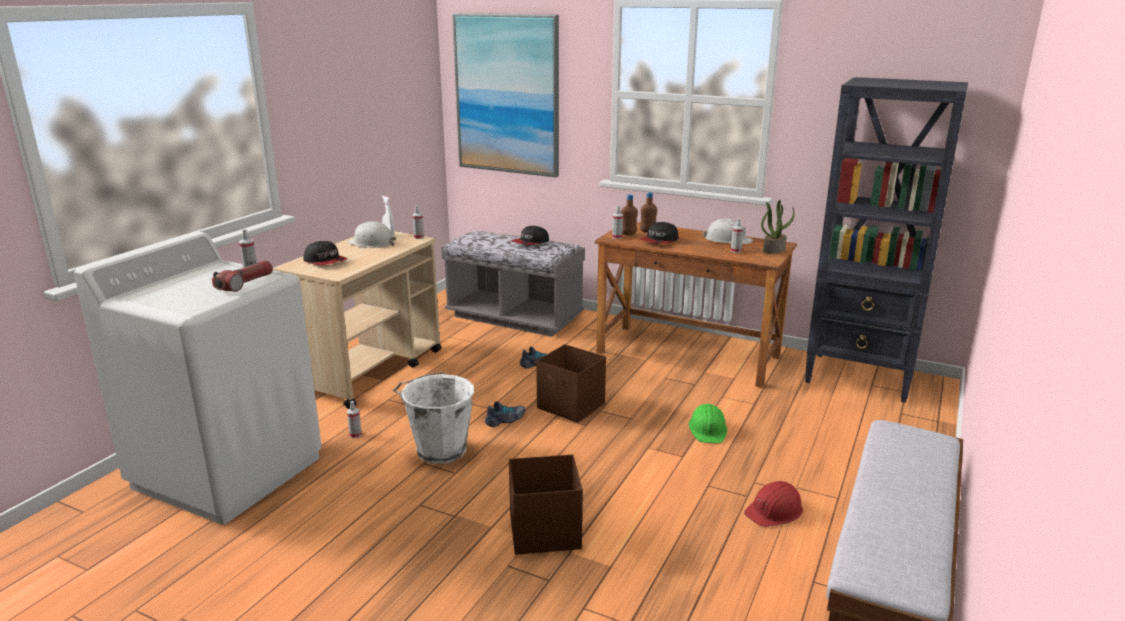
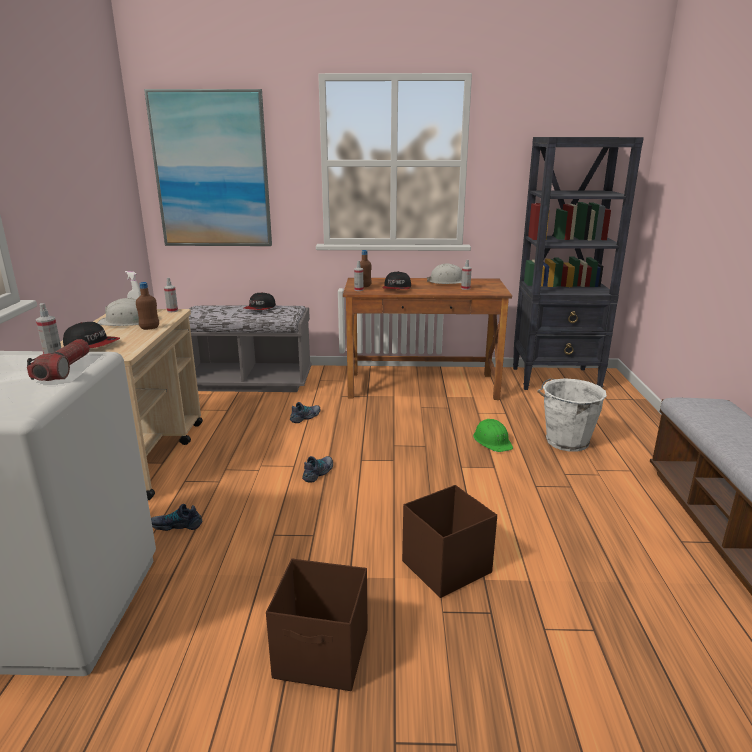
camera: 25 degrees left, 0 degrees up
(355, 435) = (176, 525): spray bottle -> shoe
(439, 450) = (279, 517): white bucket -> white bucket (565, 442)
(571, 406) = (367, 447): brown storage box -> brown storage box (323, 655)
(648, 231) = (378, 283): brown bottle -> brown bottle (150, 328)
(773, 250) = (491, 284): potted plant -> none
(775, 511) = (601, 493): red hard hat -> none

